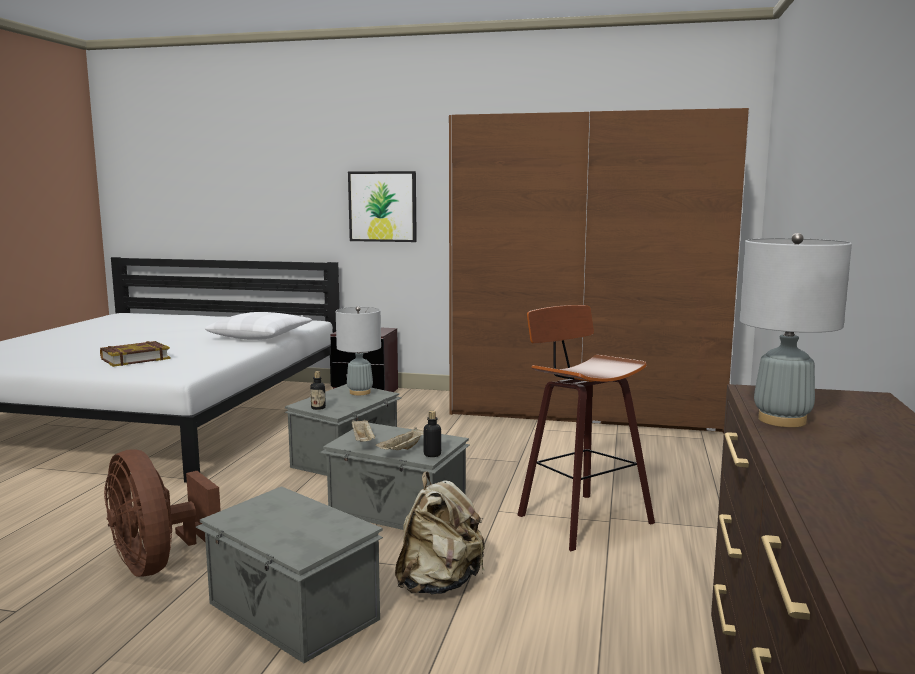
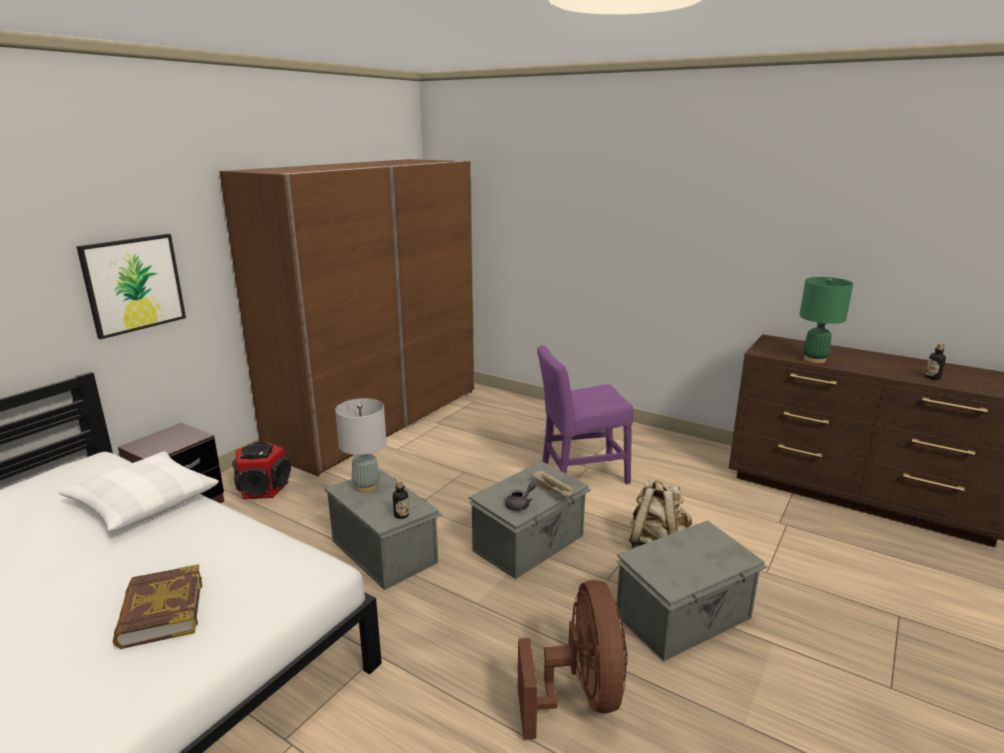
camera: 70 degrees left, 10 degrees up
(157, 564) = (580, 695): brown fan -> brown fan turned 75 degrees counterclockwise
(363, 441) = (520, 504): beige tray -> grey teapot
(414, 404) = (263, 488): none -> speaker
(432, 454) = (568, 481): bottle -> bottle (932, 377)
(579, 518) = (580, 475): stool -> purple chair
(782, 420) = (815, 360): grey table lamp -> green table lamp

